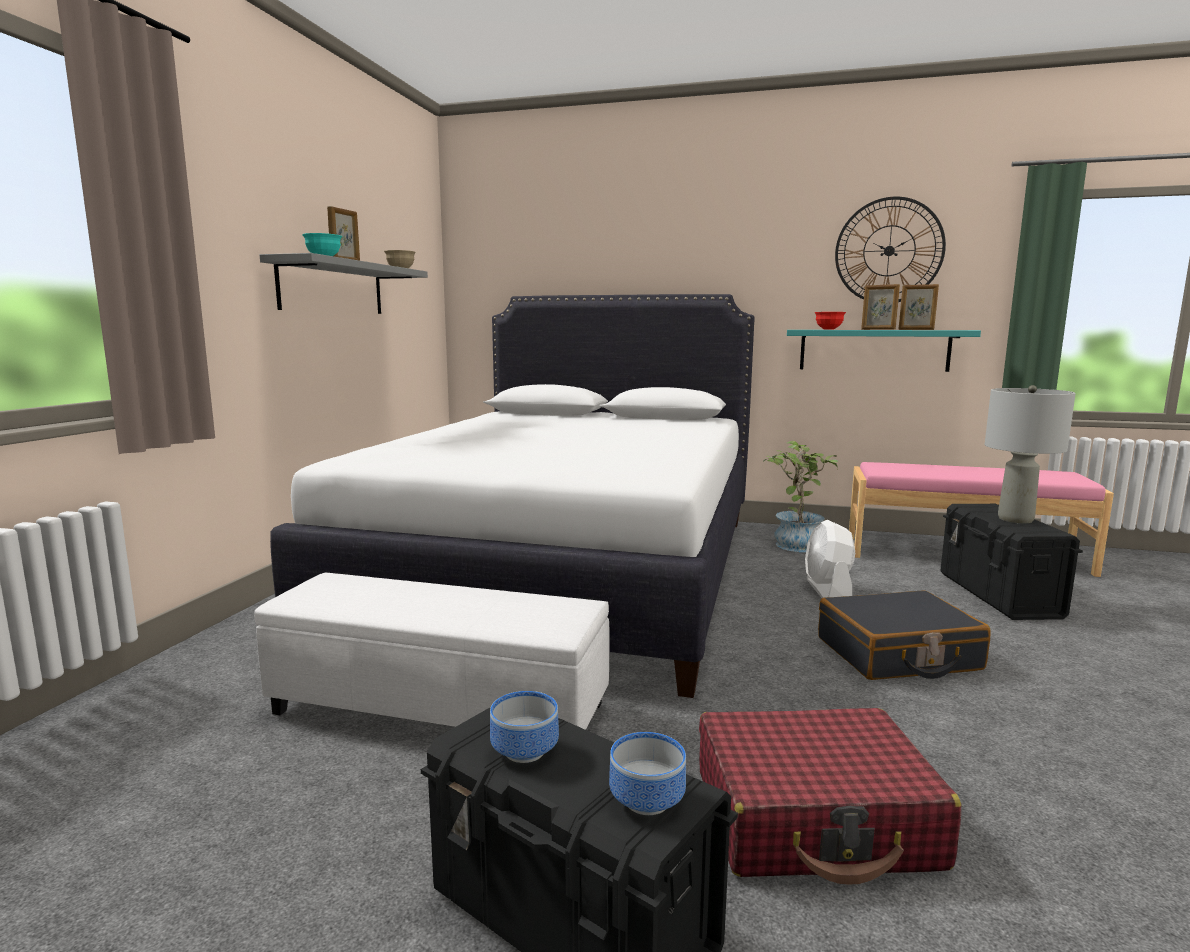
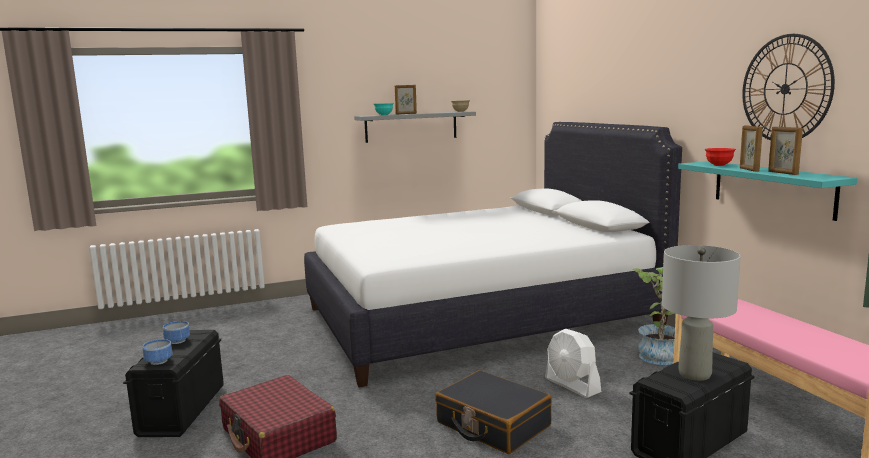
camera: 55 degrees right, 0 degrees up
(440, 707) = (292, 348): white ottoman -> none
(827, 592) = (572, 385): white fan -> white fan turned 90 degrees counterclockwise

